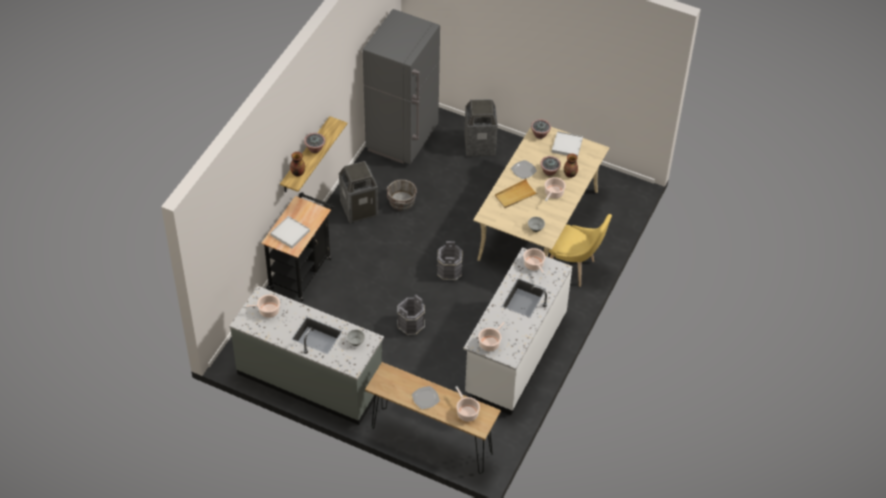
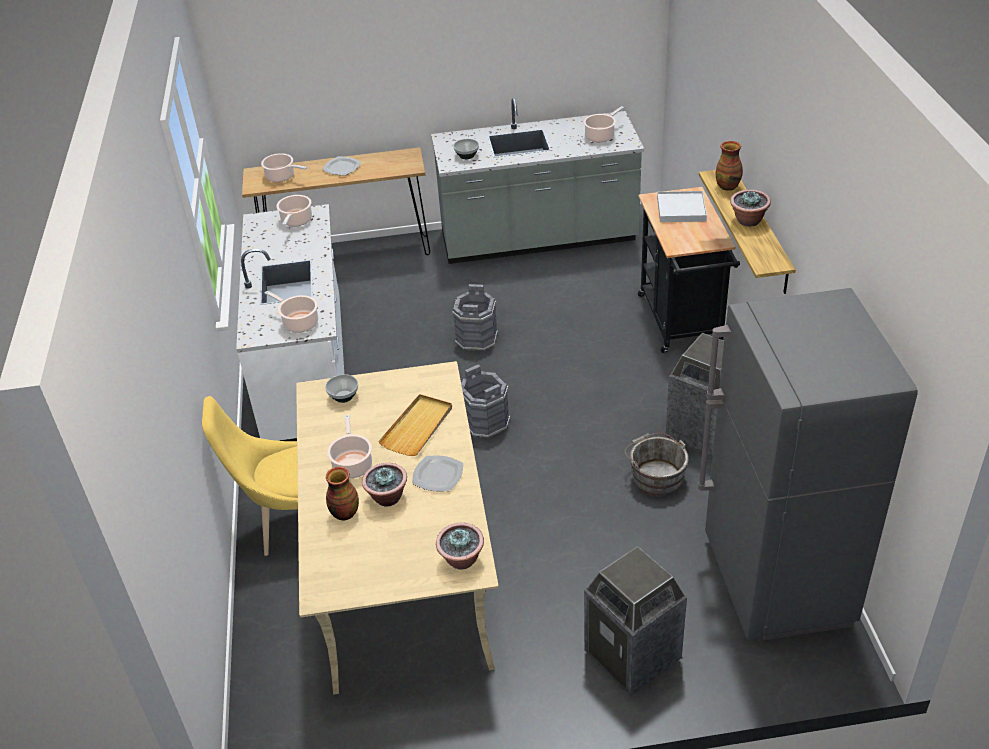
camera: 150 degrees right, 10 degrees down
(567, 145) = (391, 567): white tray -> none

